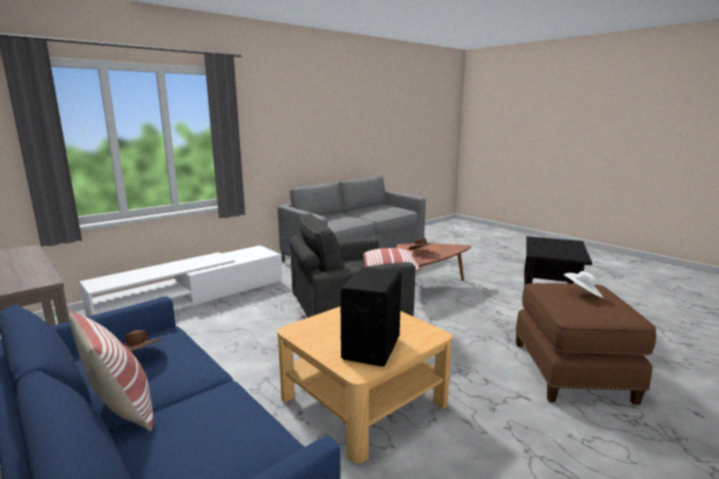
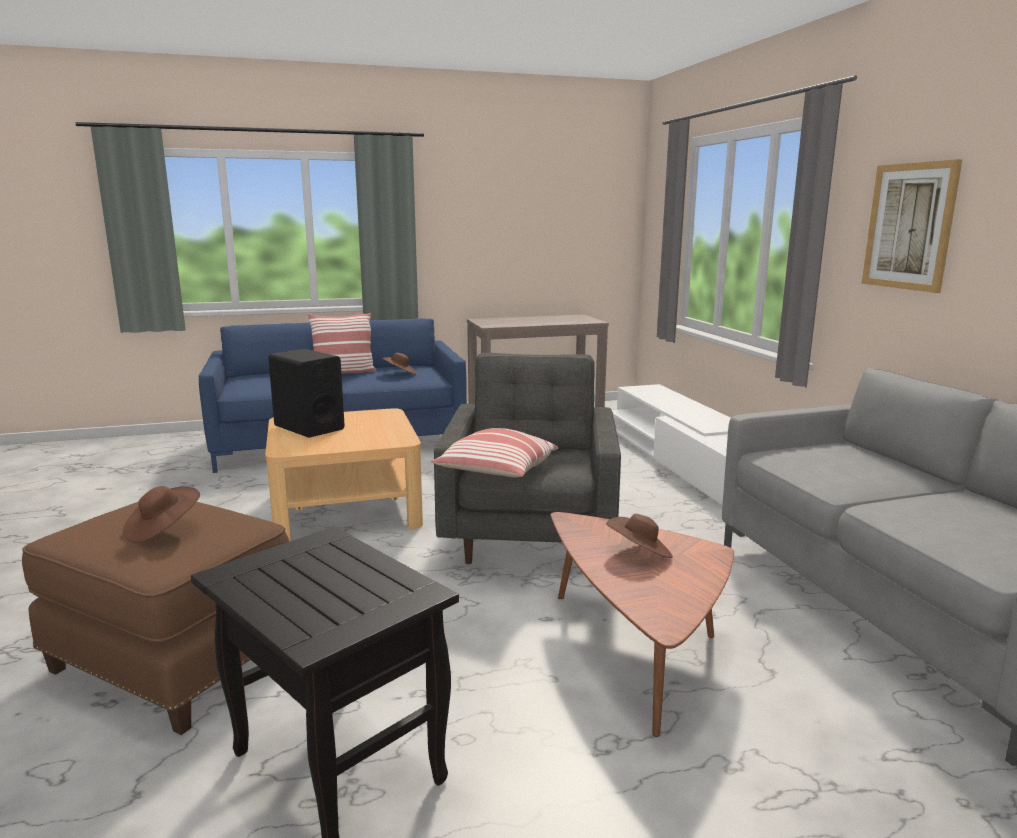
camera: 115 degrees right, 0 degrees up
(271, 128) = (909, 226): none -> picture
(582, 293) = (163, 530): white hat -> brown hat

